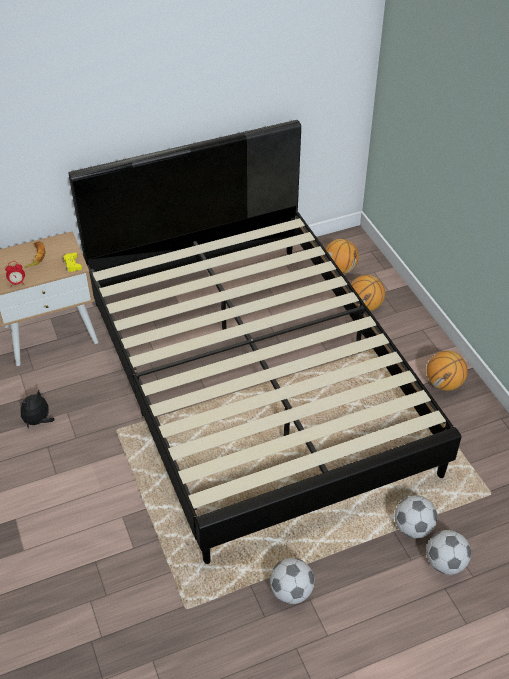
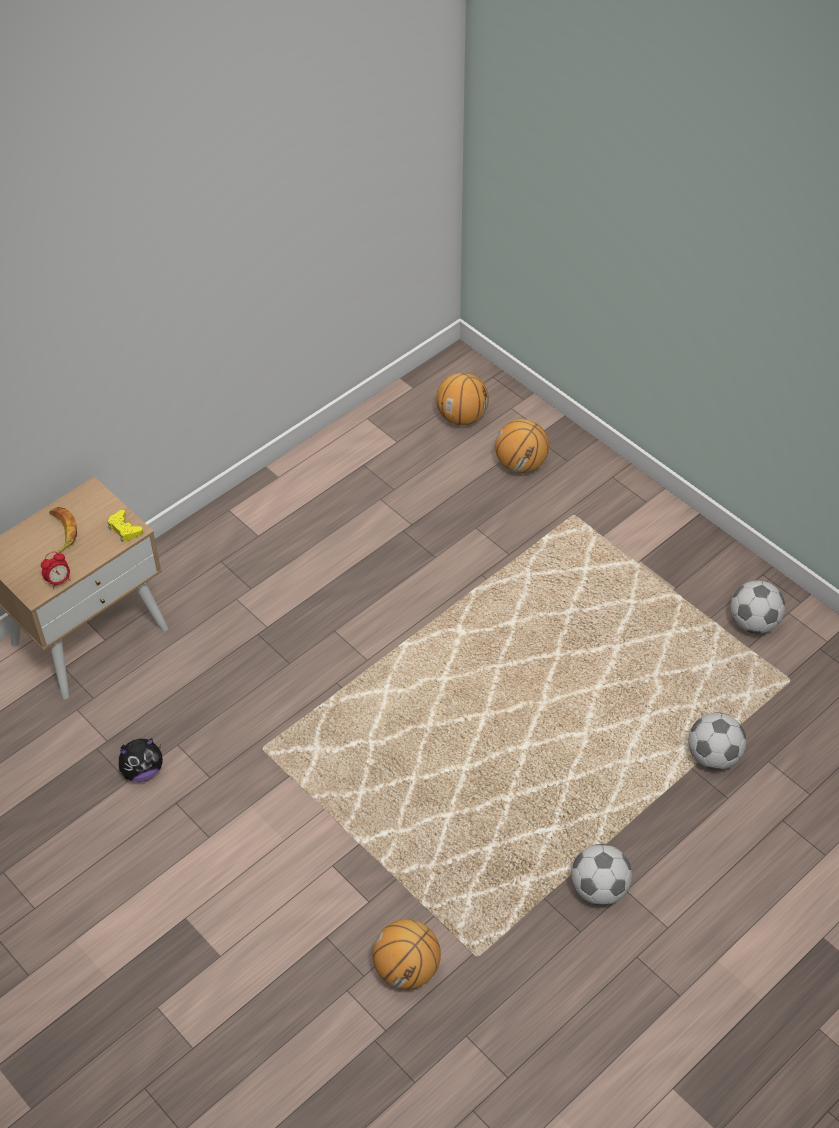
camera: 20 degrees left, 5 degrees up
(38, 421) = (142, 771): plush toy -> plush toy turned 135 degrees counterclockwise
(255, 381) = (420, 618): black bed -> none
(444, 384) = (672, 547): basketball -> basketball (407, 969)
(445, 563) = (770, 788): football -> football (753, 623)

